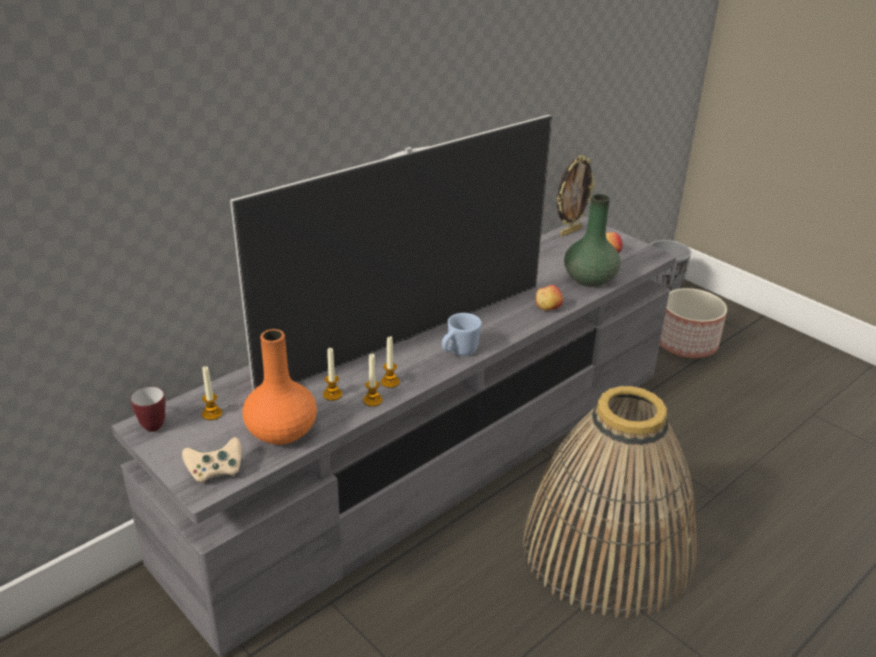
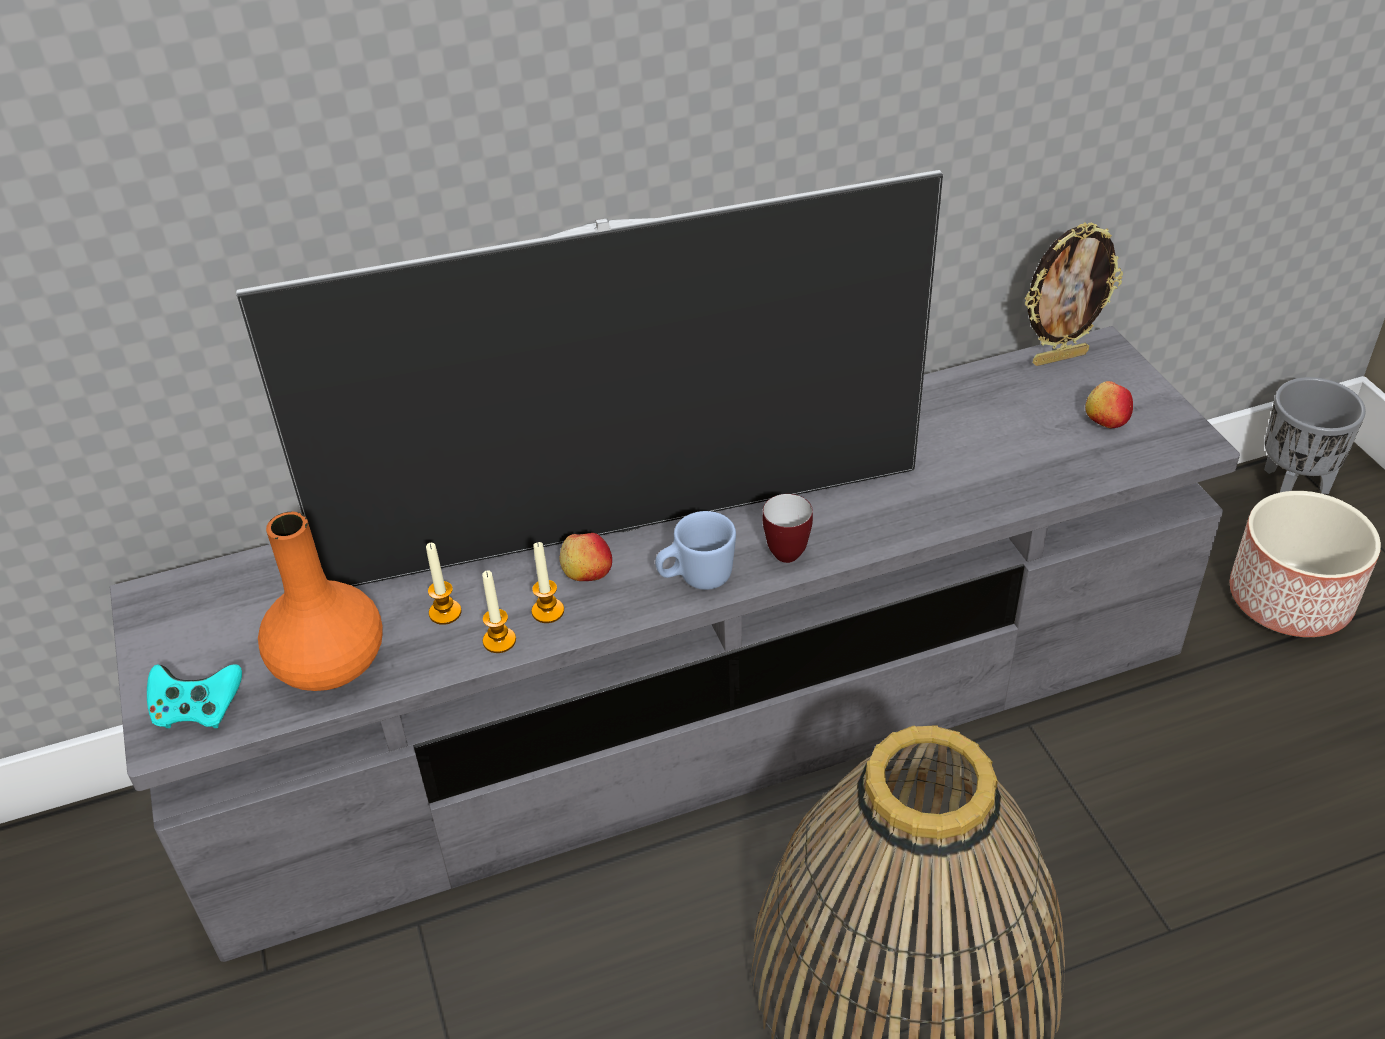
camera: 25 degrees right, 10 degrees up
(151, 424) = (160, 598): mug -> mug (784, 549)
(212, 414) = (252, 602): candle -> none
(215, 471) = (197, 711): beige game controller -> turquoise game controller
(547, 308) = (910, 521): apple -> apple (587, 573)
(590, 279) = (1030, 473): green vase -> none

